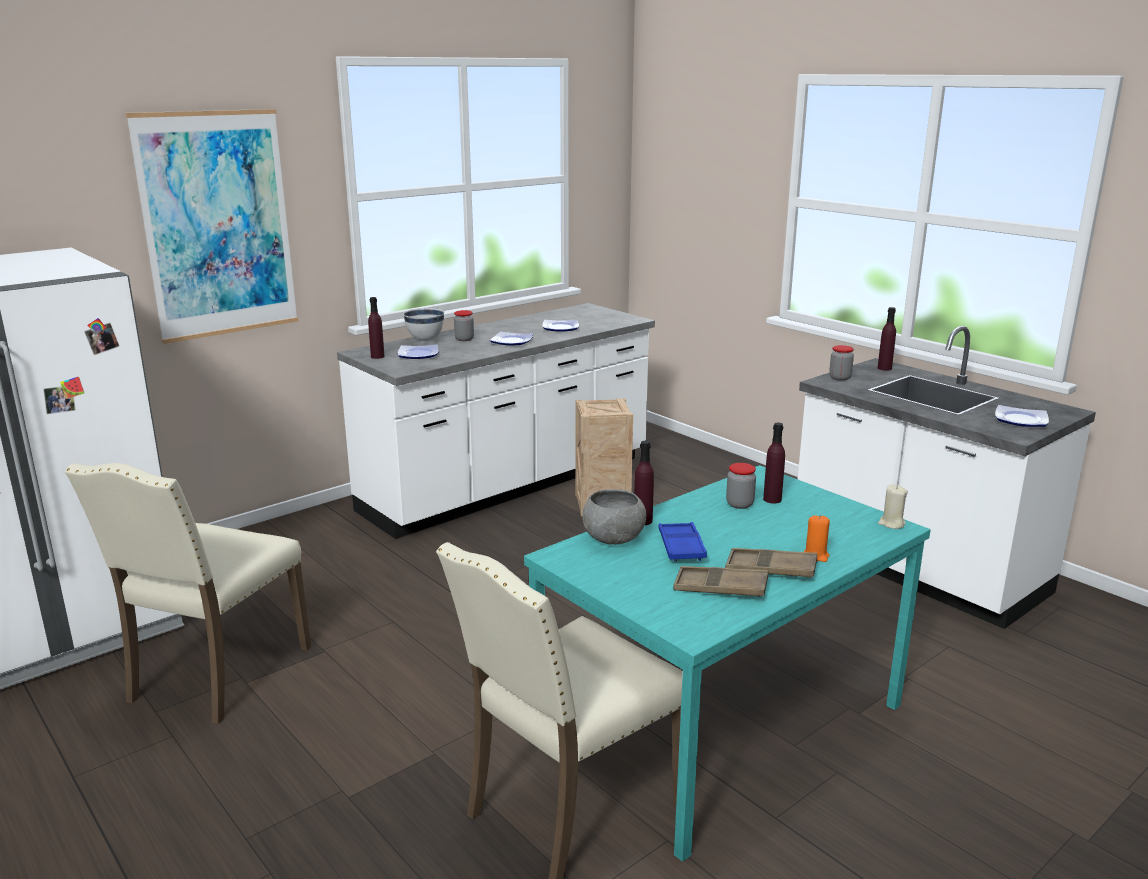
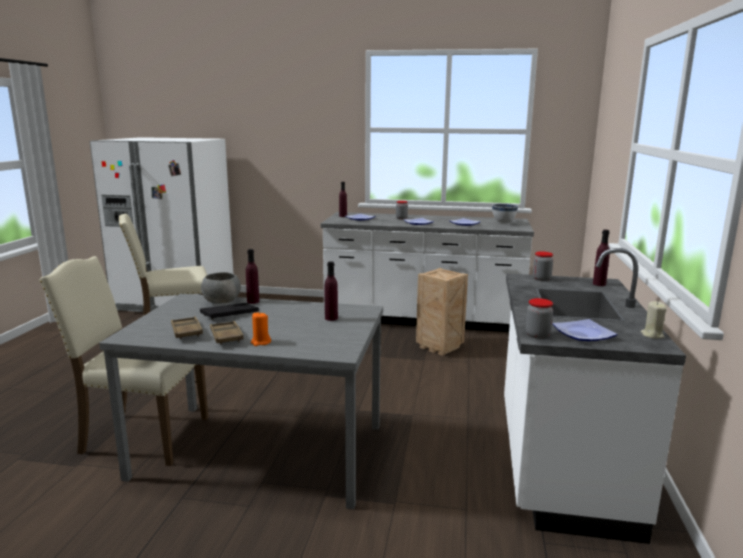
camera: 50 degrees right, 5 degrees down
(218, 225) = (292, 136): picture -> none
(425, 340) = (384, 215): white bowl -> white bowl (503, 222)
(681, 547) = (230, 314): blue tray -> black tray
(720, 720) = (262, 450): turquoise dining table -> grey dining table
(739, 504) = (310, 313): jar -> jar (537, 335)
(891, 524) = (344, 351): beige candle -> beige candle (652, 335)

